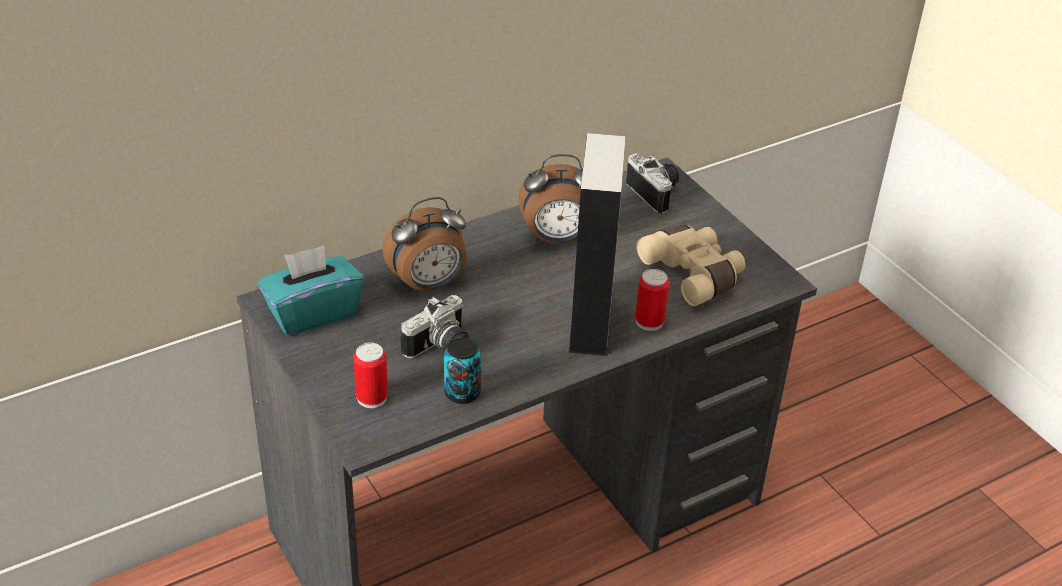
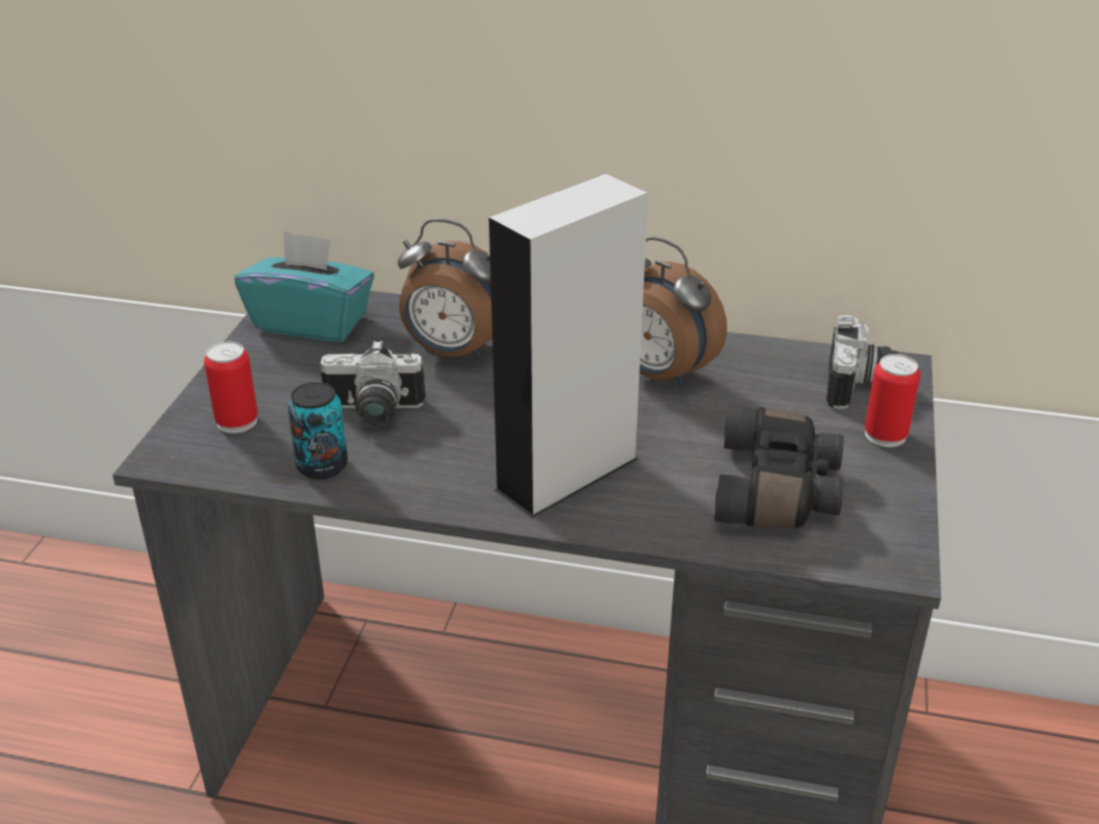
camera: 45 degrees right, 5 degrees down
(649, 321) = (639, 510): can -> can (885, 435)
(694, 273) = (779, 490): beige binoculars -> black binoculars

